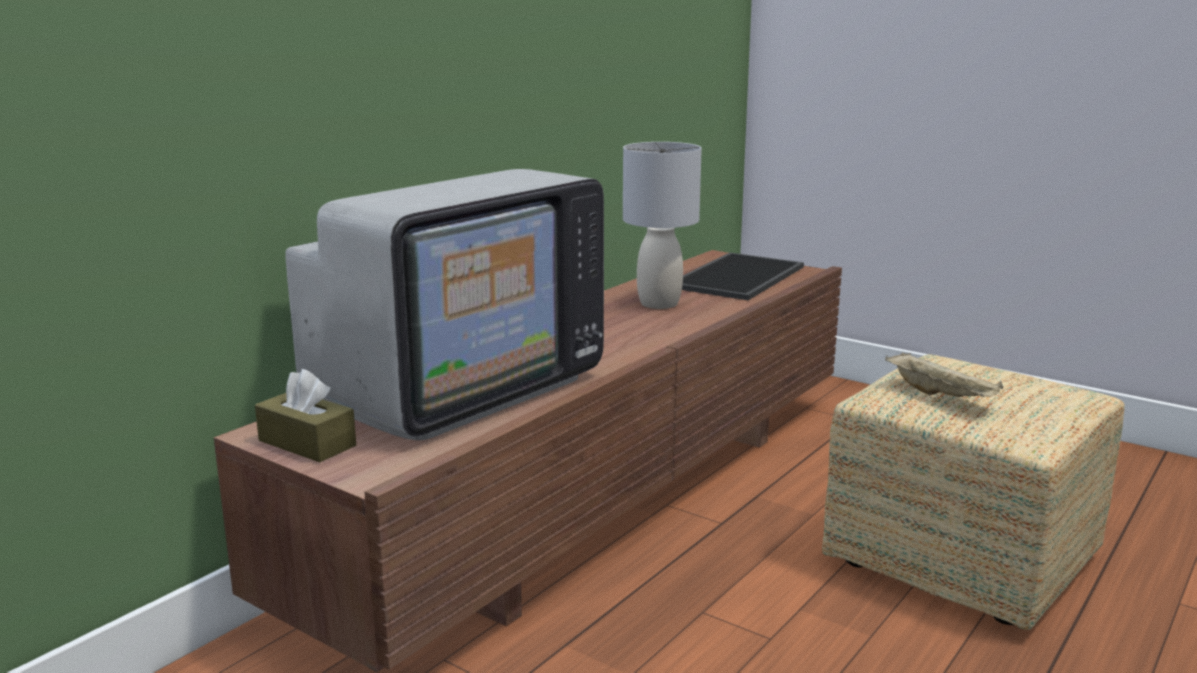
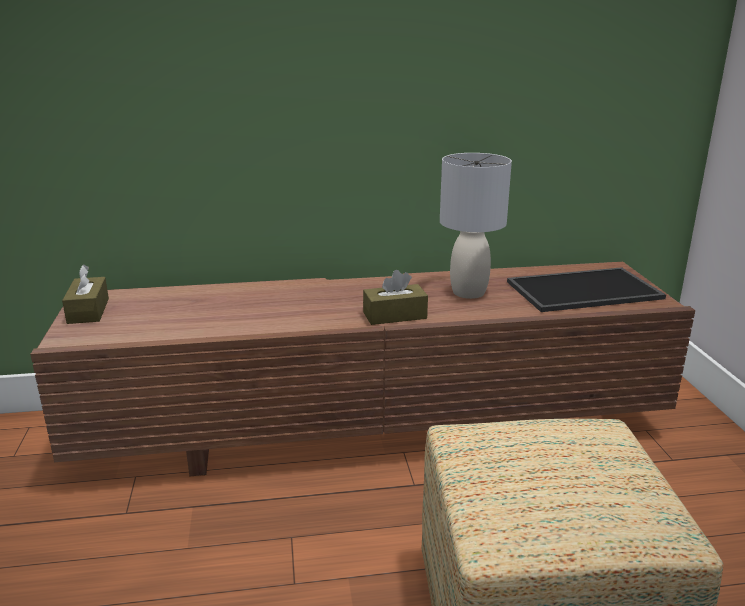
camera: 45 degrees right, 5 degrees up
(458, 389) = (214, 308): television -> none
(647, 338) = (394, 315): none -> brown tissue box
(942, 395) = (508, 459): beige tray -> none

